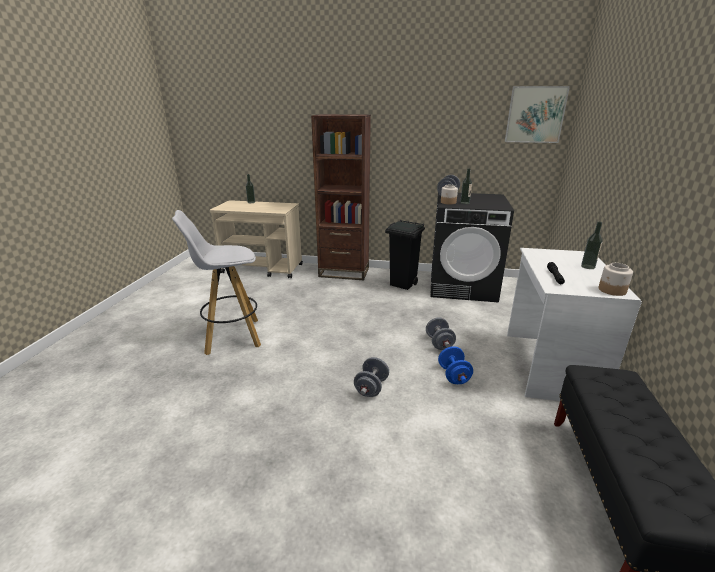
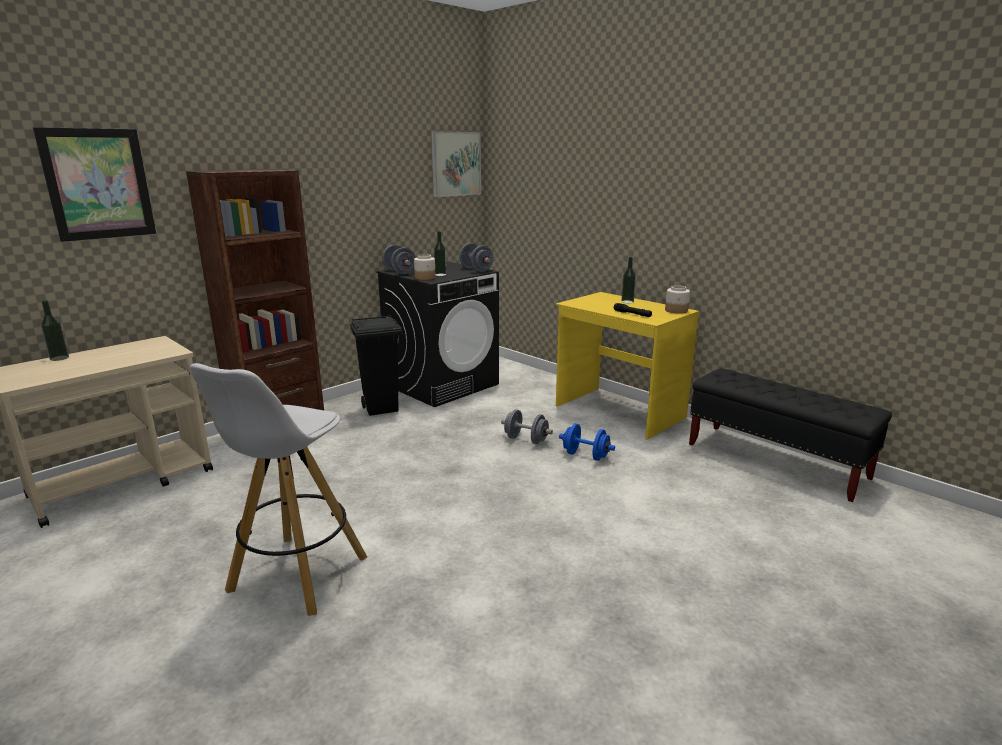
camera: 55 degrees left, 5 degrees down
(280, 119) = (98, 184): none -> picture
(371, 388) = (555, 505): grey dumbbell -> grey dumbbell (476, 269)
(548, 366) = (618, 412): white desk -> yellow desk

